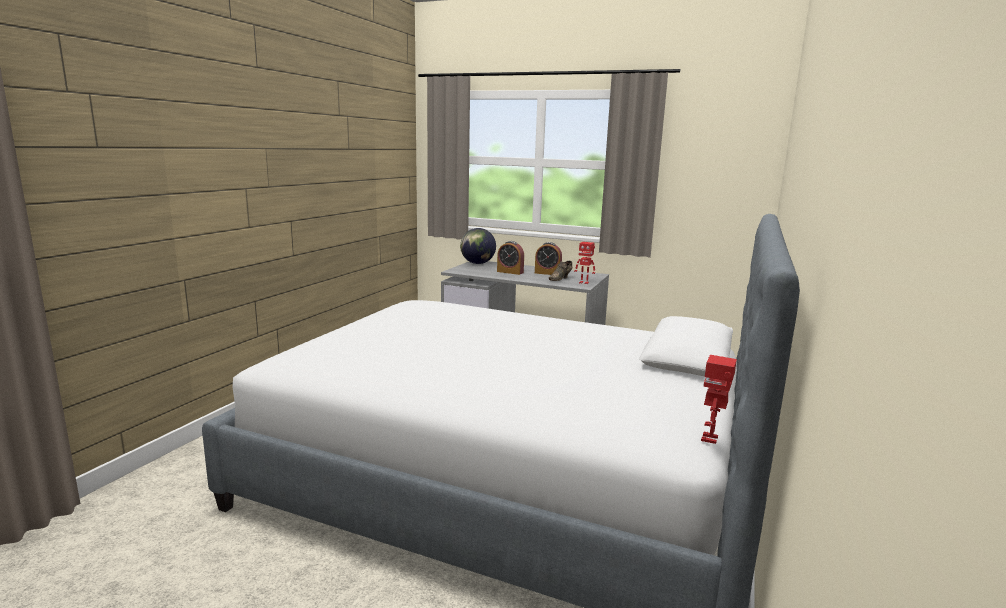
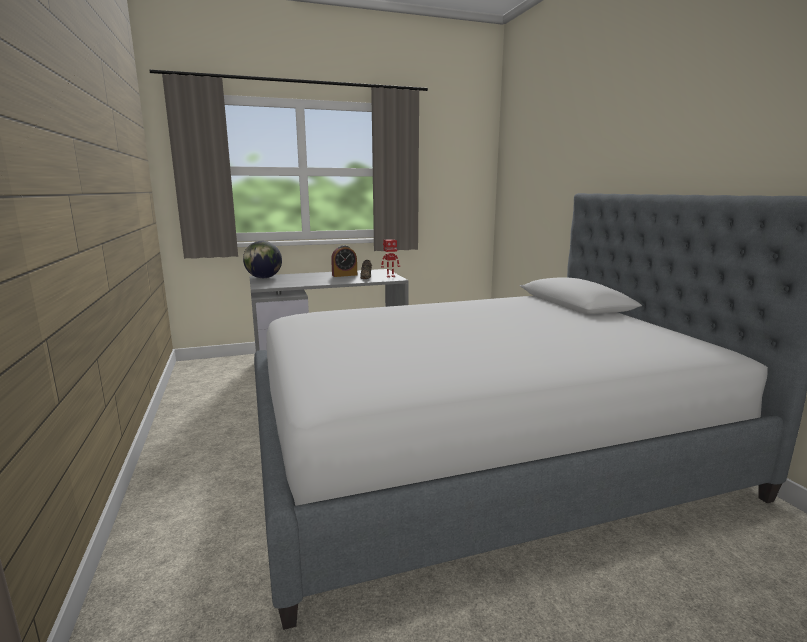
camera: 40 degrees left, 0 degrees up
(510, 272) = (313, 279): alarm clock -> none
(710, 439) = (716, 341): toy robot -> none

